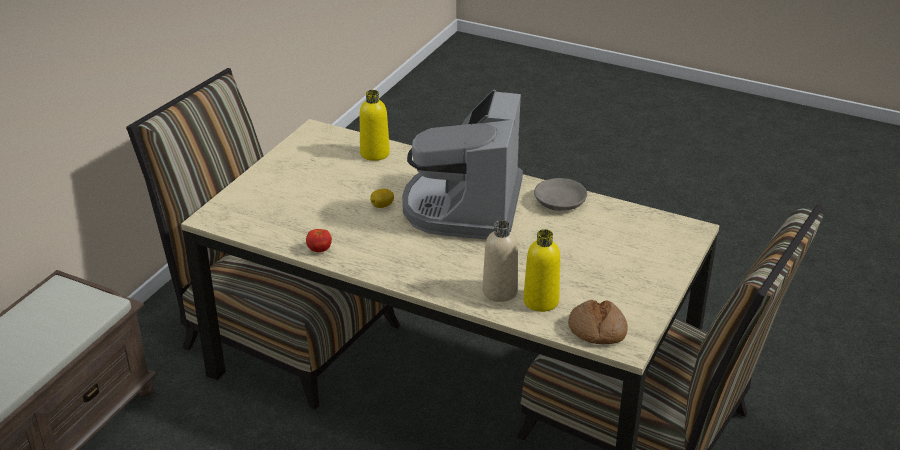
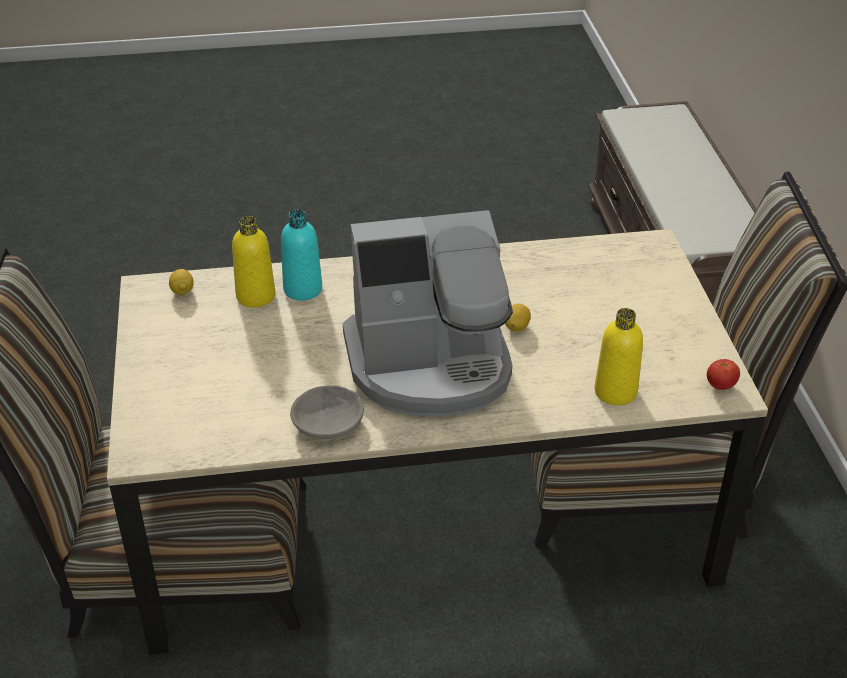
camera: 145 degrees right, 5 degrees up
(319, 250) = (513, 257): tomato -> tomato (720, 385)
(464, 206) = (430, 366): coffee machine -> coffee machine turned 105 degrees clockwise
(500, 291) = (303, 289): beige bottle -> turquoise bottle
(597, 330) = (182, 291): bread -> lemon

